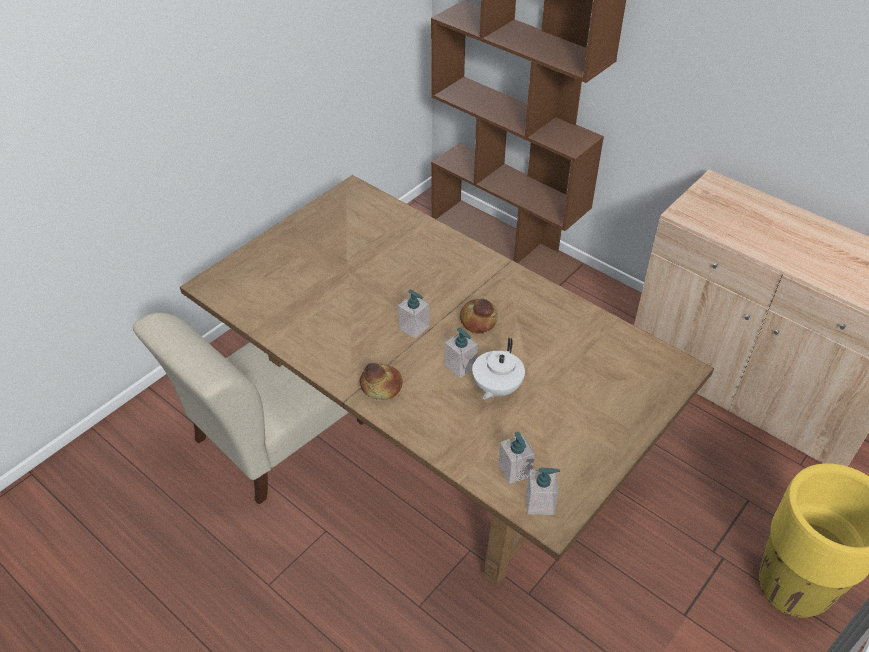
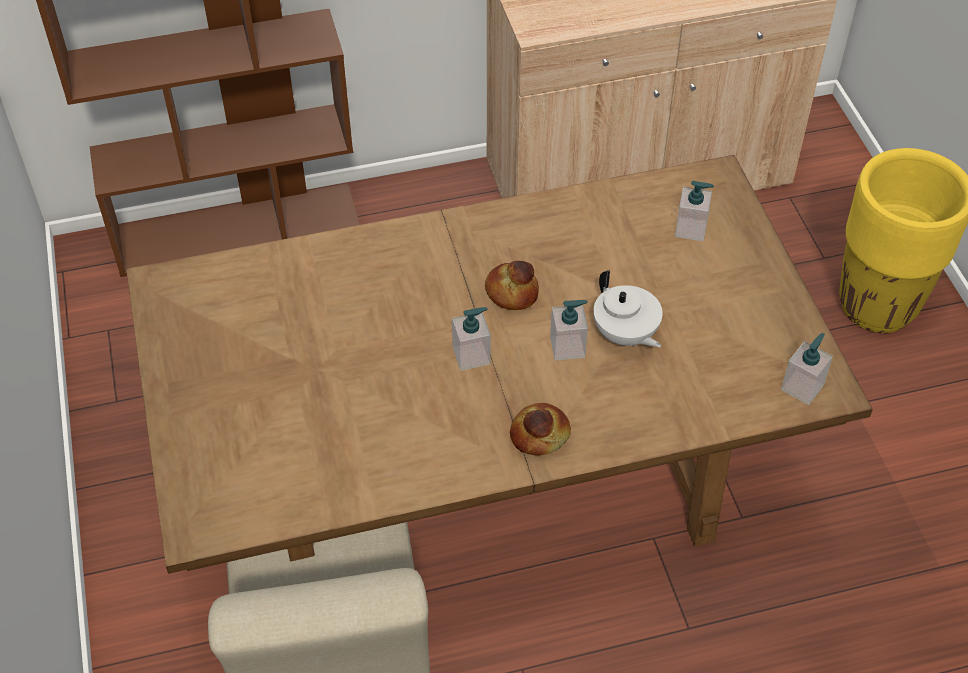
camera: 55 degrees left, 5 degrees up
(515, 470) = (747, 383): soap dispenser -> soap dispenser (691, 229)

